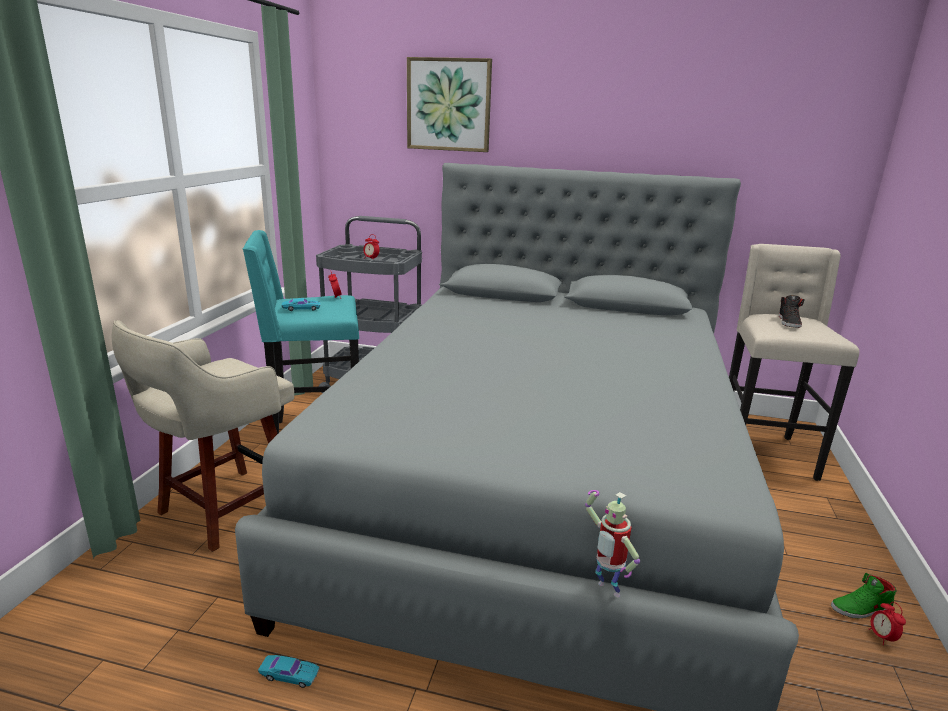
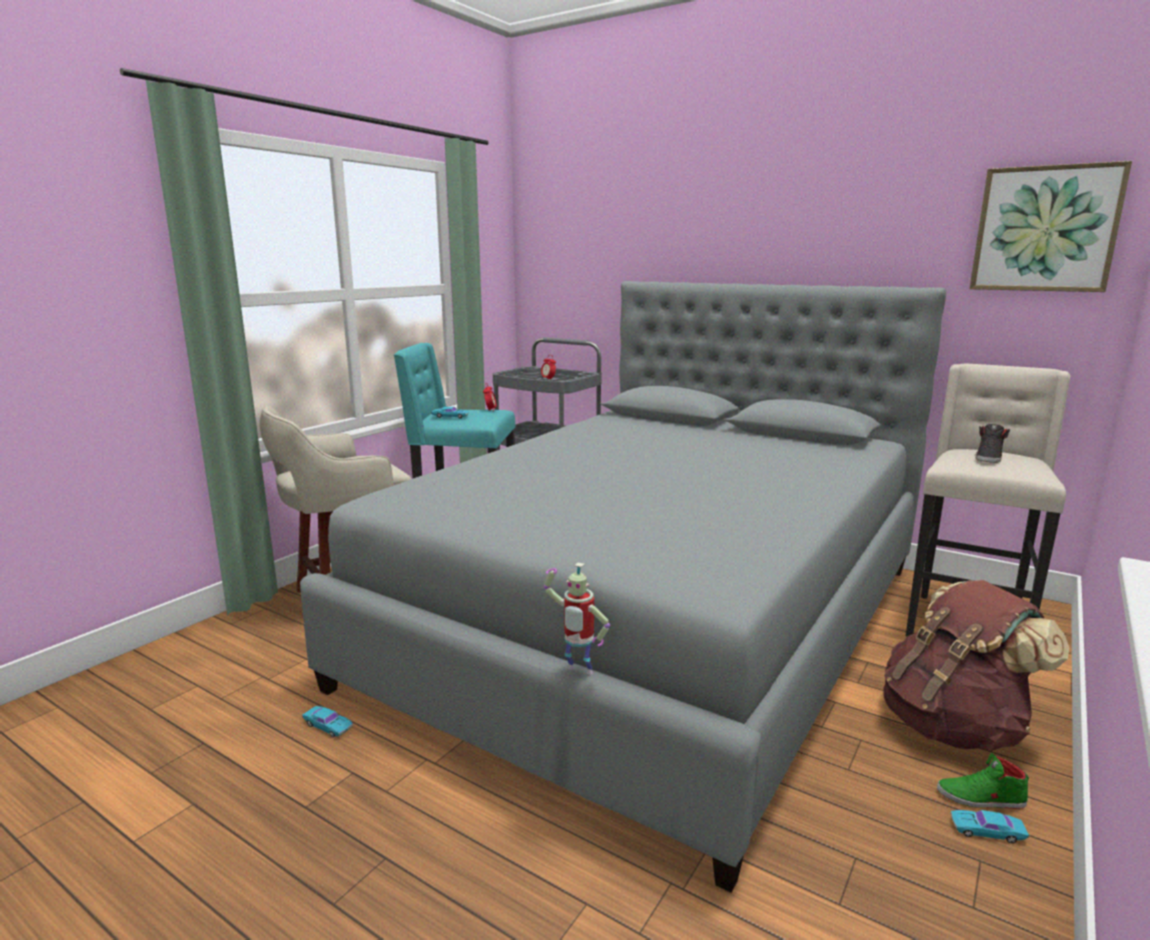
camera: 20 degrees right, 5 degrees down
(449, 105) = (632, 222): picture -> picture (1045, 229)
(605, 590) = (578, 672): toy robot -> toy robot turned 45 degrees counterclockwise
(807, 547) = (953, 726): none -> brown backpack
(881, 637) = (987, 830): alarm clock -> turquoise toy car

